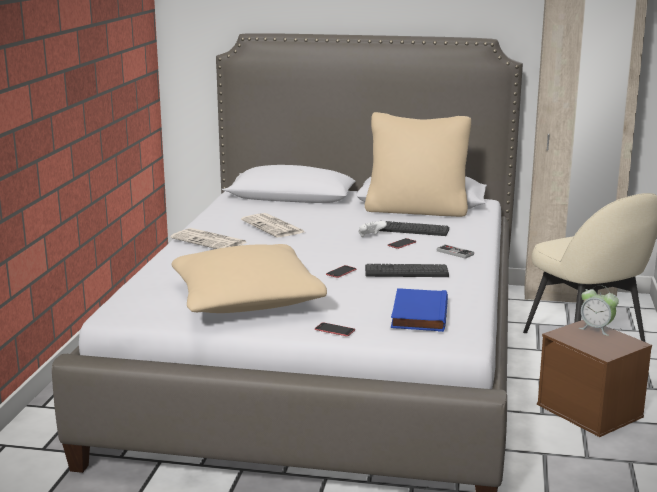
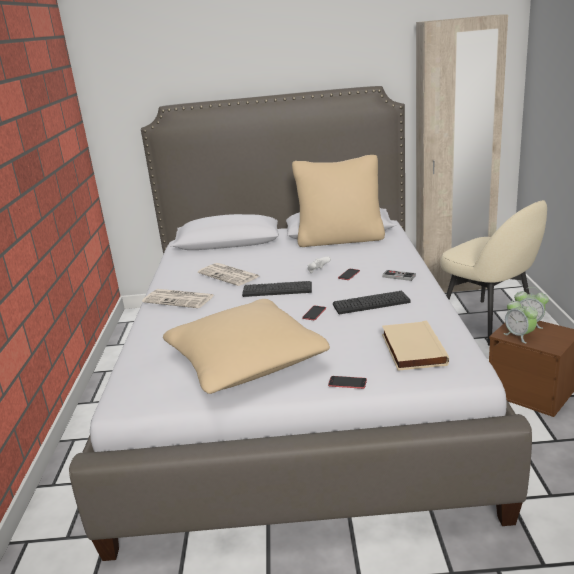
camera: 10 degrees left, 5 degrees up
(411, 229) = (348, 259): keyboard -> keyboard (277, 290)
(417, 314) = (411, 349): blue book -> beige book
(576, 338) = (519, 336): none -> alarm clock

